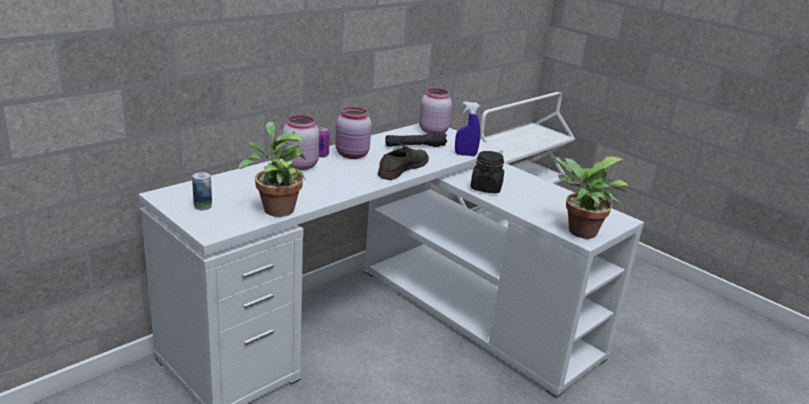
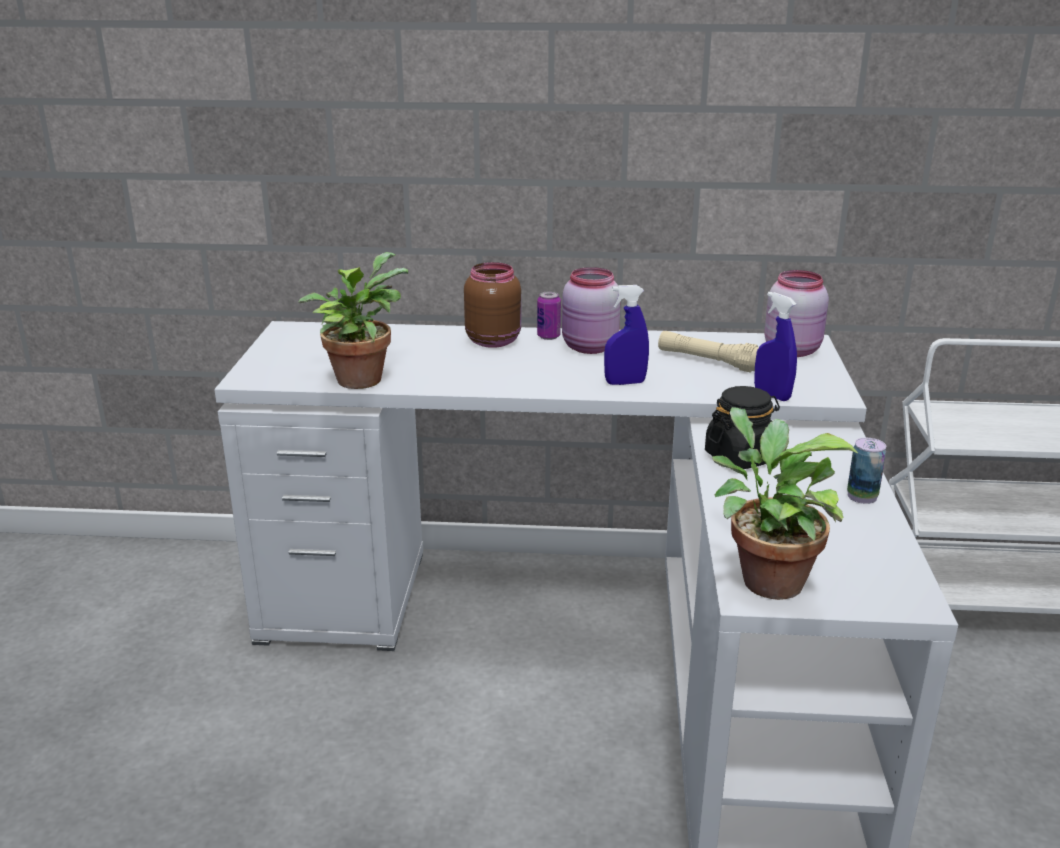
camera: 50 degrees right, 0 degrees up
(203, 206) = (296, 351): can -> can (862, 496)
(299, 165) = (494, 340): pink jar -> brown jar
(402, 168) = (625, 383): grey shoe -> blue spray bottle
(415, 146) = (711, 362): black flashlight -> beige flashlight

